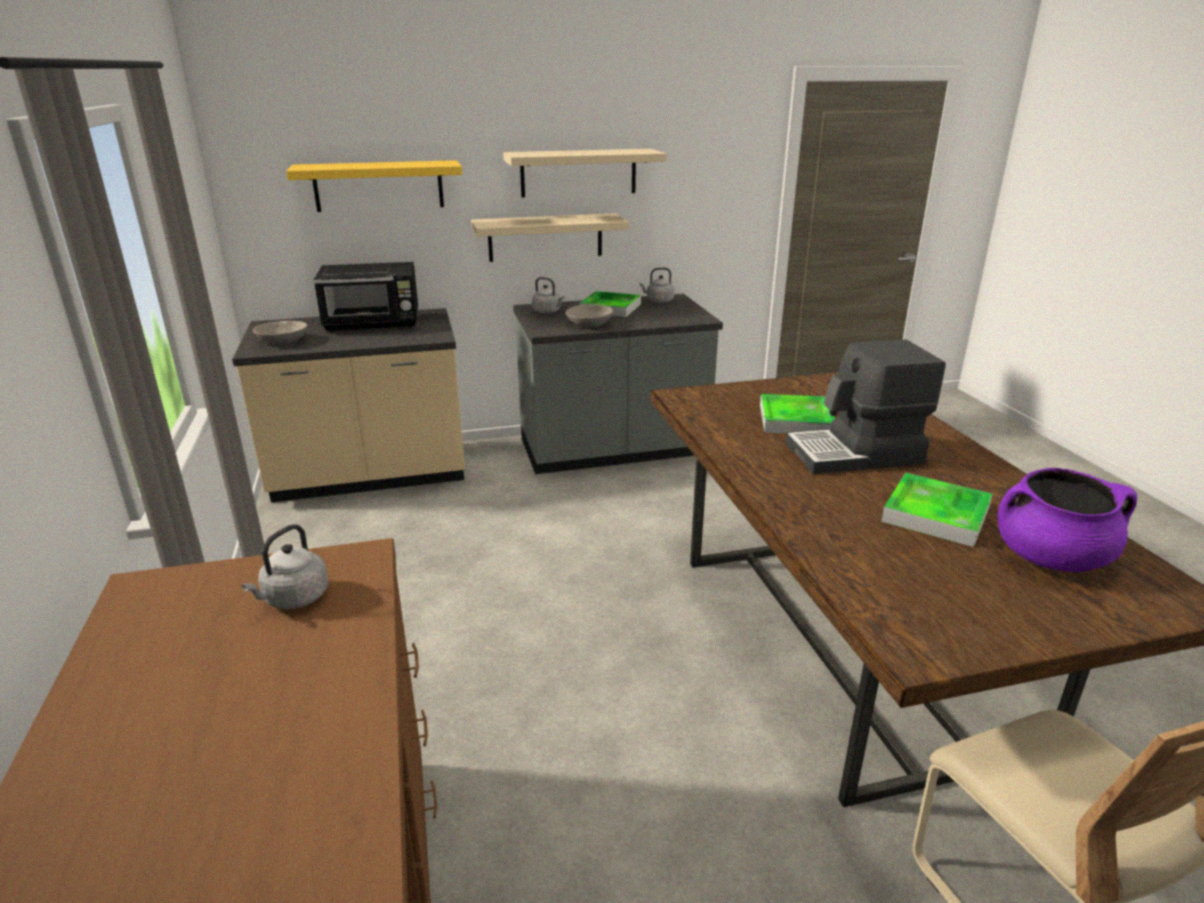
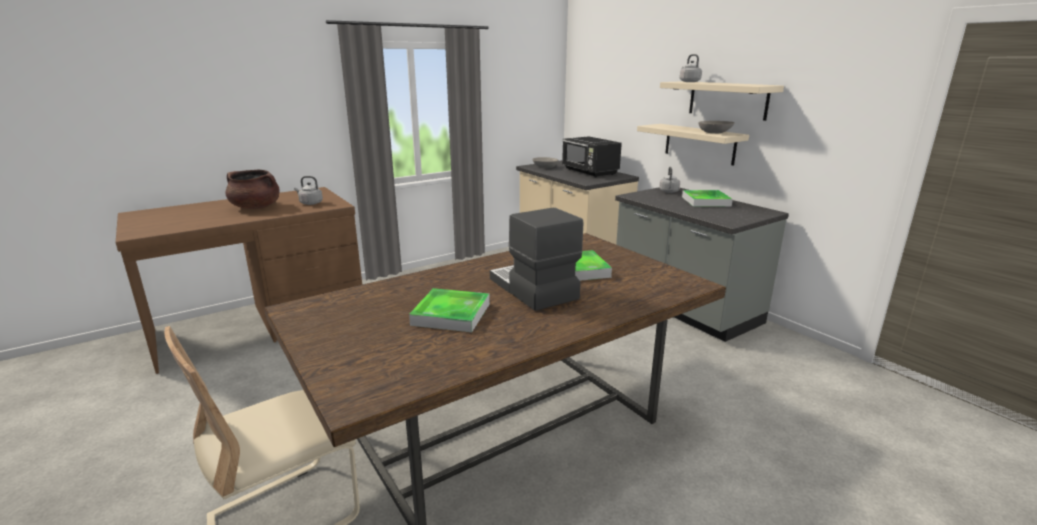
camera: 70 degrees right, 5 degrees down
(231, 699) = (256, 207): none -> brown cooking pot
(379, 186) = (622, 96): yellow shelf -> none
(589, 324) = (661, 201): grey bowl -> grey bowl (715, 132)
(658, 301) = (749, 209): grey kettle -> grey kettle (689, 82)
(1050, 557) = (404, 351): purple cooking pot -> none

